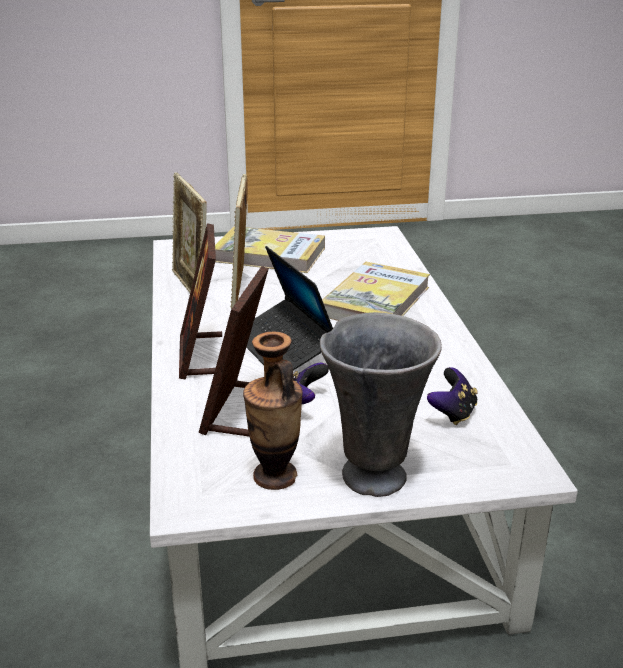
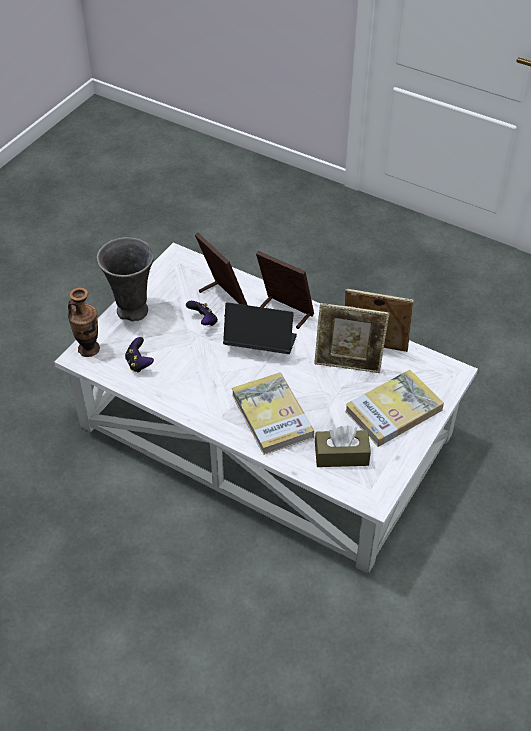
camera: 130 degrees right, 20 degrees up
(240, 291) = (348, 366): picture frame -> picture frame turned 150 degrees clockwise
(275, 476) = (166, 285): vase -> vase (89, 349)
(362, 257) = (341, 455): none -> brown tissue box

